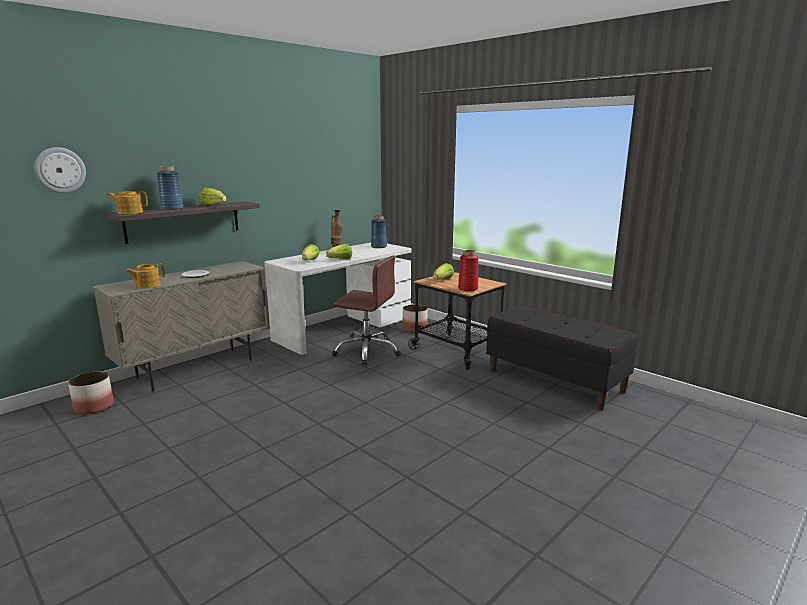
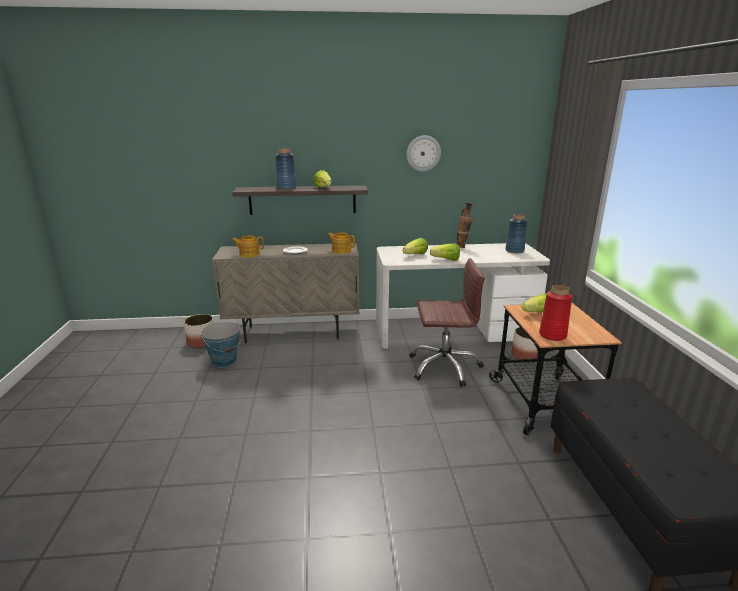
camera: 40 degrees right, 5 degrees up
(60, 170) = (203, 149): wall clock -> wall clock (423, 153)
(130, 212) = (249, 189): teapot -> teapot (341, 251)
(152, 411) = (224, 361): none -> bucket
(367, 351) = (444, 366): brown office chair -> brown office chair turned 60 degrees counterclockwise

